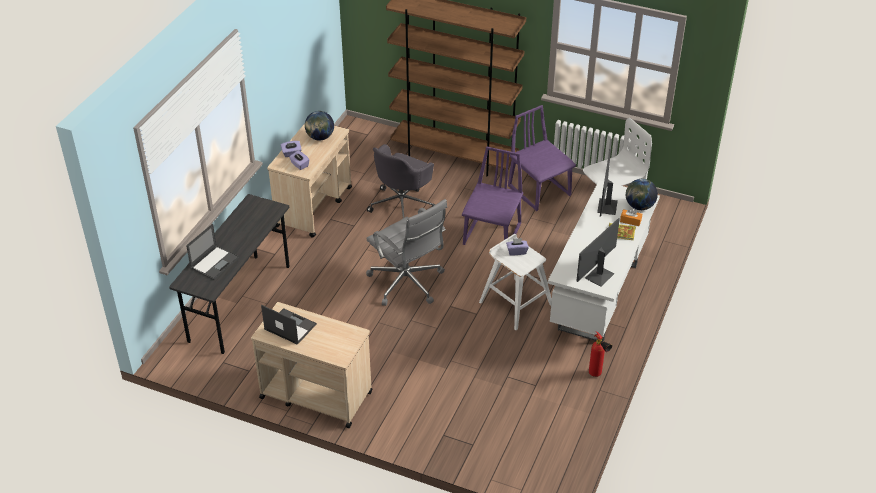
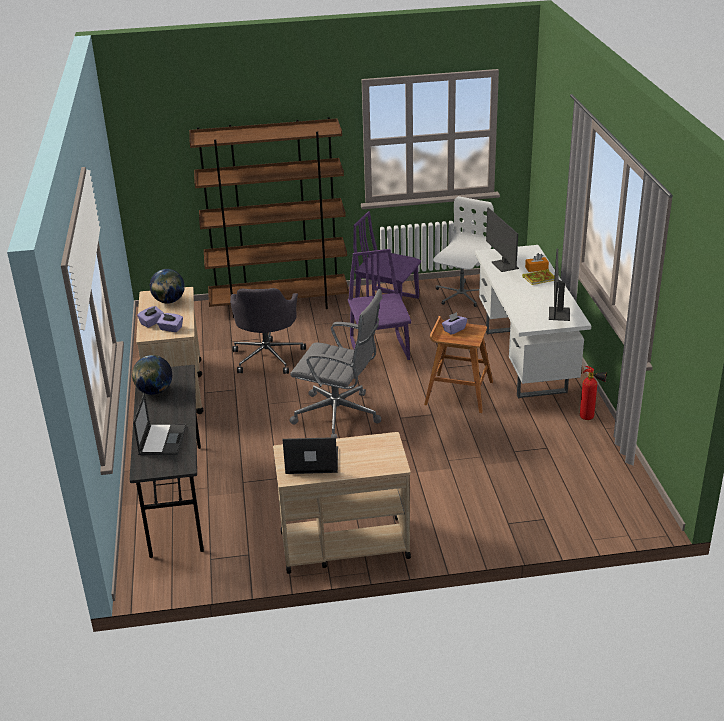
camera: 30 degrees left, 10 degrees down
(515, 303) = (458, 392): white stool -> brown stool
(639, 206) = (531, 257): globe -> globe (154, 391)

